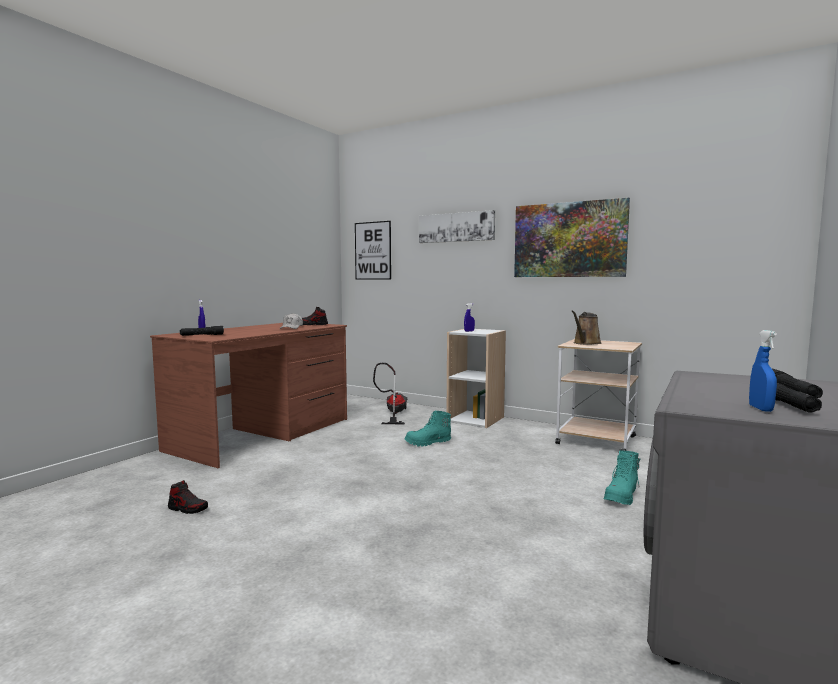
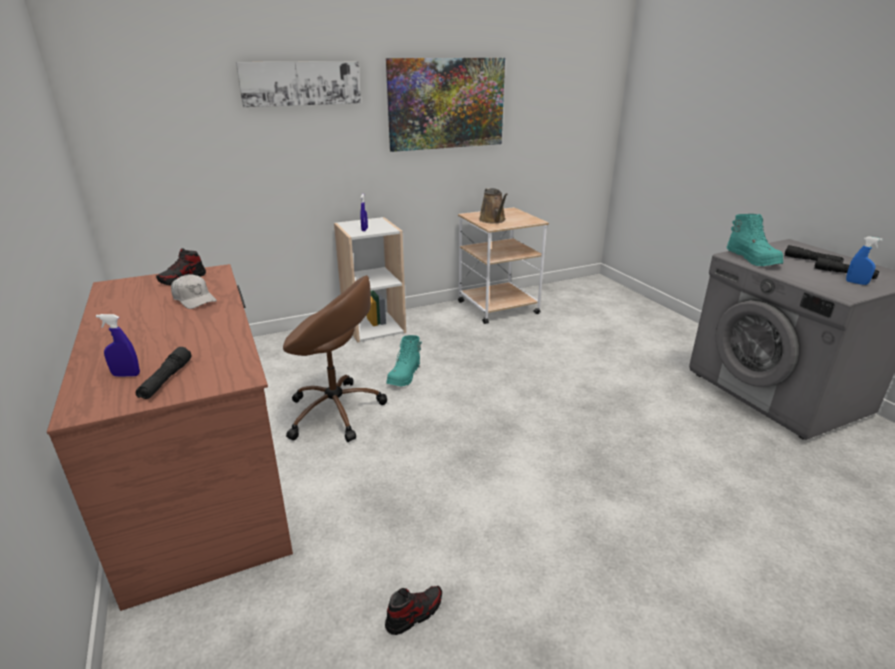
camera: 55 degrees left, 20 degrees up
(357, 440) = (337, 412): none -> brown office chair
(373, 251) = (145, 120): picture -> none
(393, 413) = (280, 358): vacuum cleaner -> none
(622, 496) = (606, 350): turquoise boot -> turquoise boot (753, 259)

